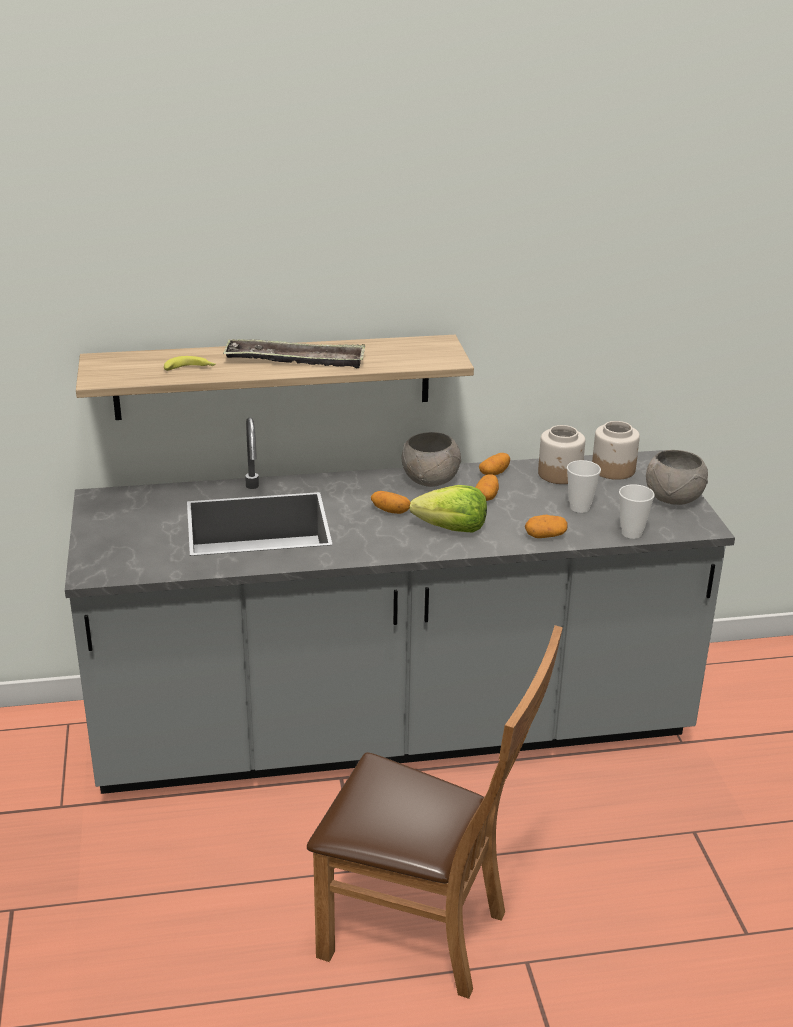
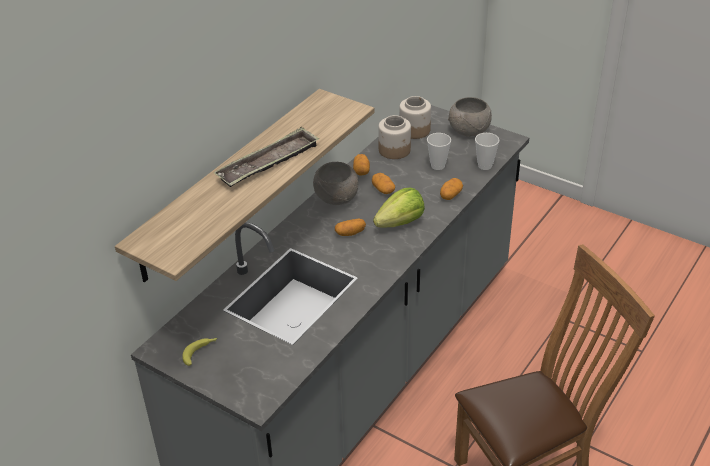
camera: 45 degrees left, 10 degrees up
(191, 369) = (218, 210): banana -> banana (200, 352)

